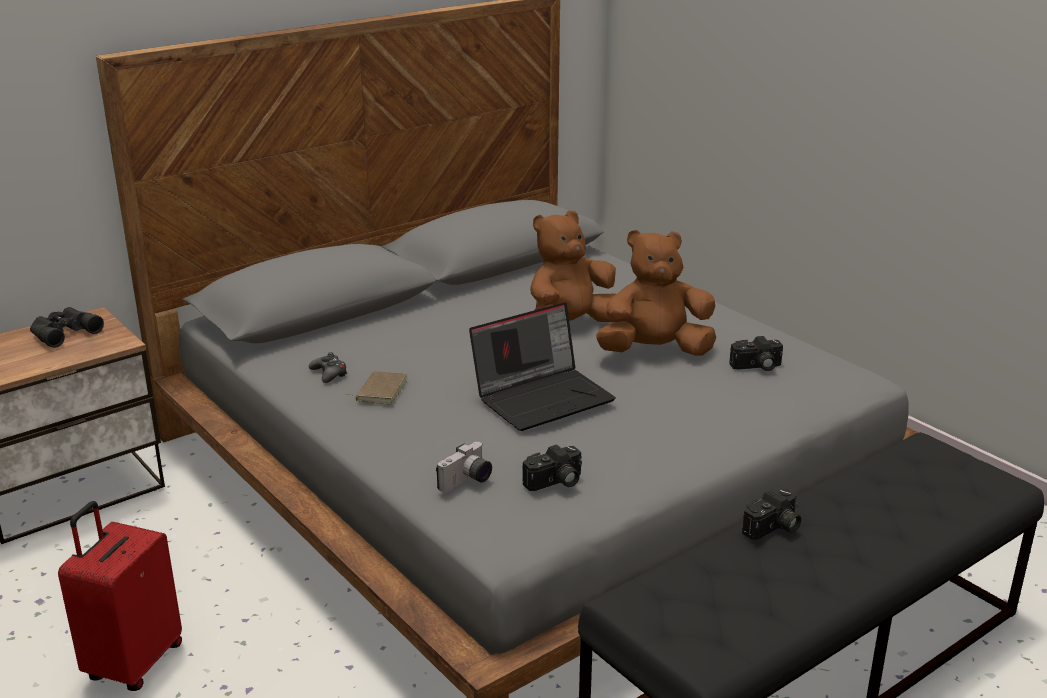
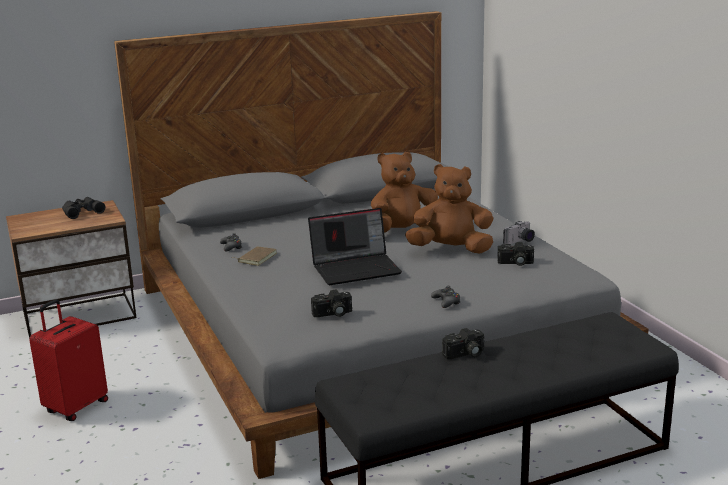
camera: 15 degrees right, 5 degrees down
(467, 481) = (277, 308): camera -> camera (520, 241)
(702, 442) = (446, 302): none -> black game controller

